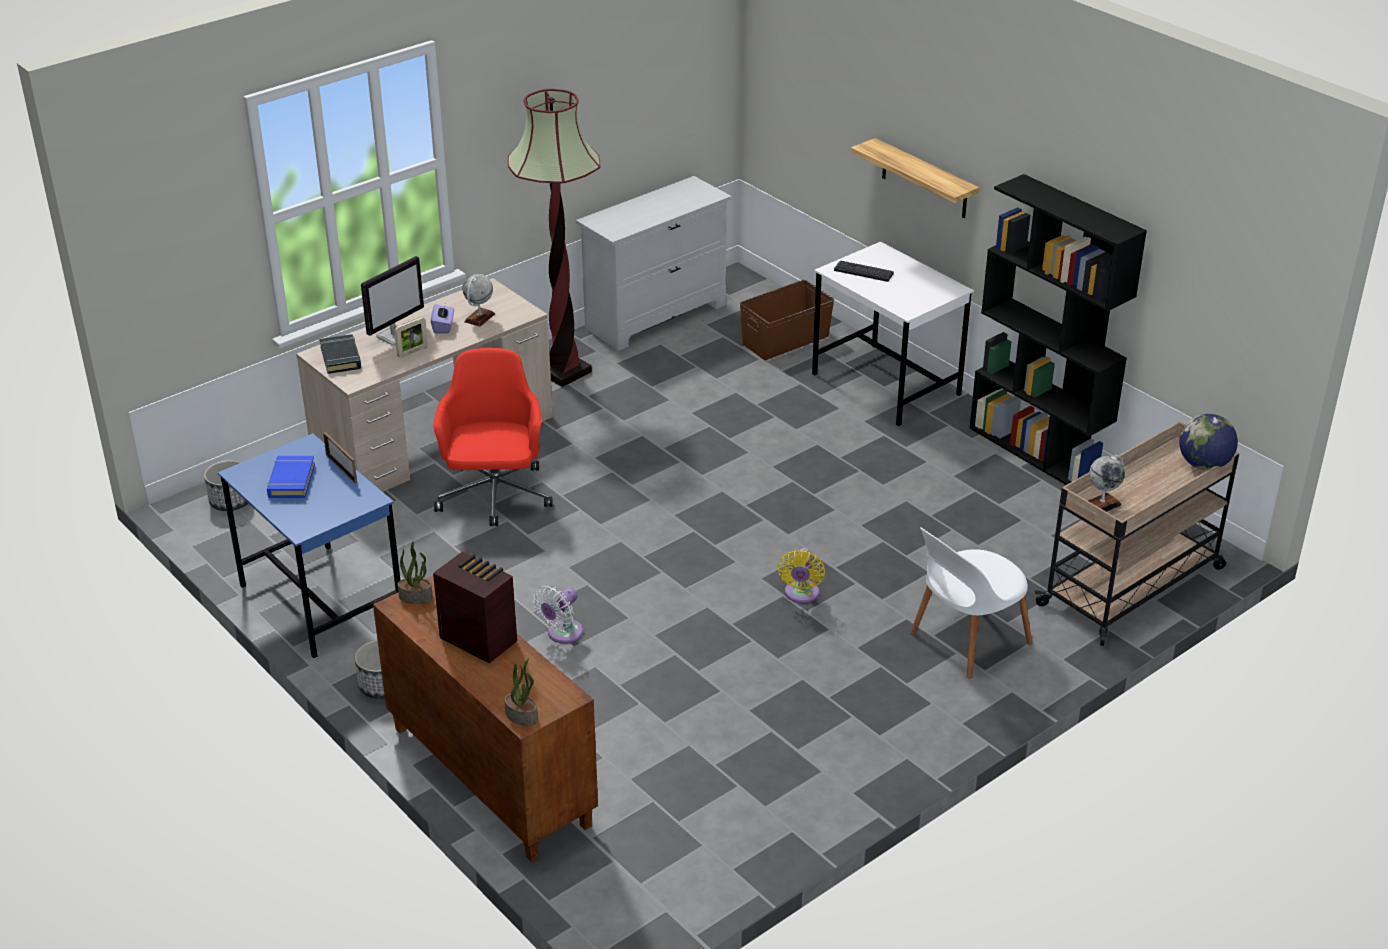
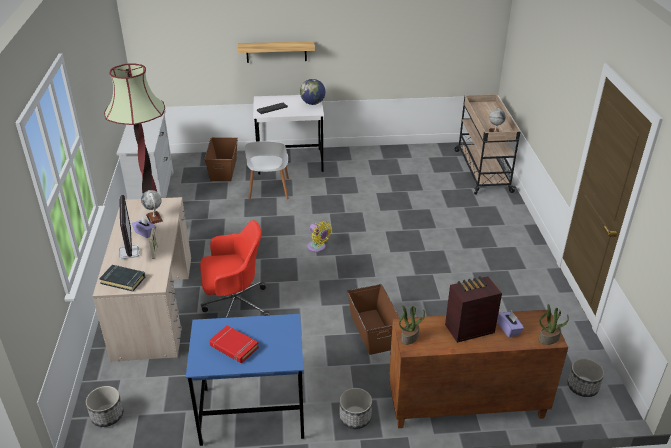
camera: 55 degrees left, 0 degrees up
(291, 481) = (234, 347): blue book -> red book
(341, 469) = (244, 321): picture frame -> none
(495, 497) = (234, 305): red office chair -> red office chair turned 135 degrees clockwise
(510, 674) = (508, 329): none -> purple tissue box
(562, 634) = (373, 330): white fan -> brown storage box
(636, 885) = (582, 387): none -> planter
(801, 595) = (413, 247): yellow fan -> yellow fan (318, 247)
(966, 641) = (482, 220): white chair -> white chair (269, 190)
(1038, 452) = (378, 151): black bookcase -> none
(1204, 465) = (488, 105): globe -> globe (313, 103)

